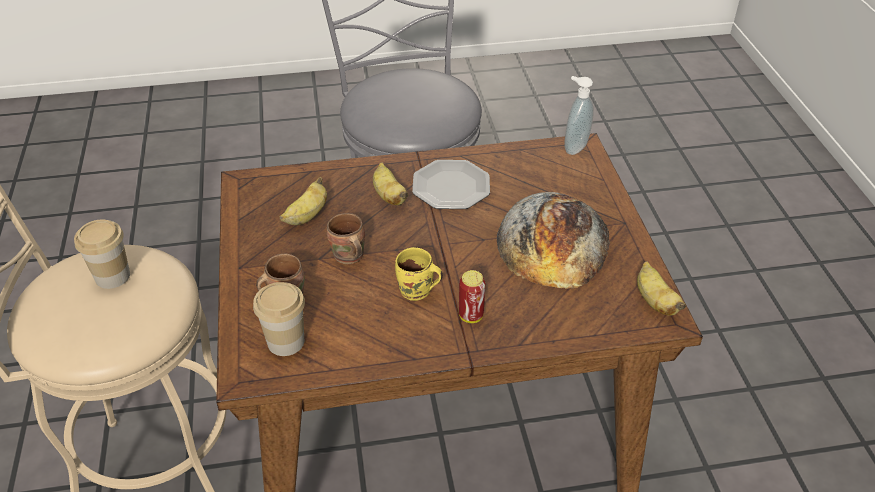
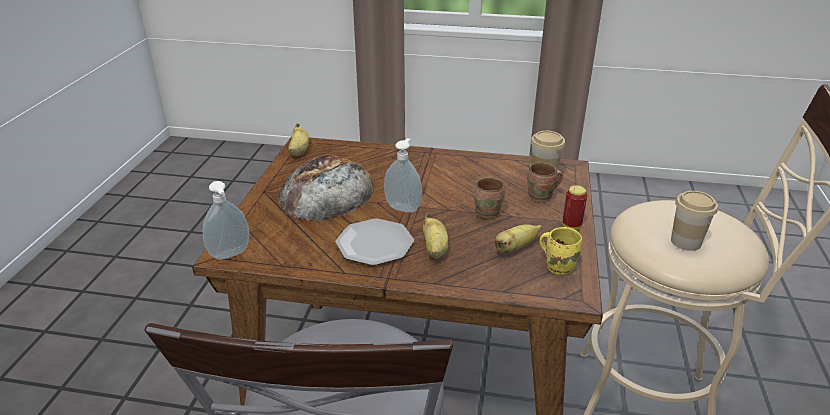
camera: 160 degrees left, 10 degrees down
(417, 292) = (446, 183): yellow mug -> yellow mug (558, 266)
(448, 239) = (404, 207): none -> soap dispenser
(471, 316) = (417, 165): can -> can (571, 225)

